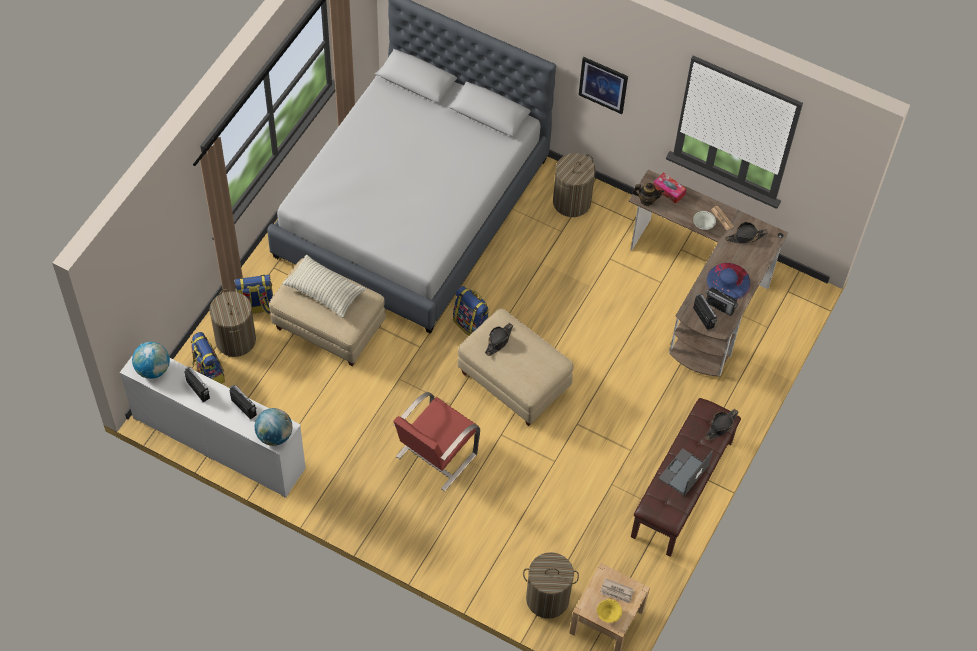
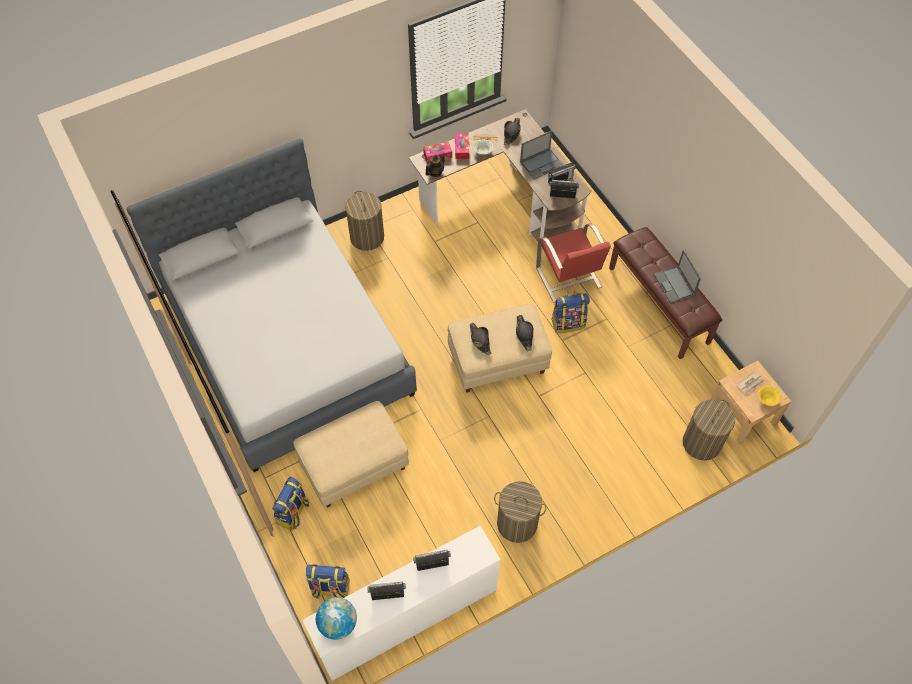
camera: 55 degrees left, 0 degrees up
(235, 339) = (313, 547): laundry basket -> laundry basket (517, 523)
(274, 435) = (478, 553): globe -> none
(324, 292) = (342, 441): pillow -> none
(435, 456) = (528, 453): red chair -> red chair (568, 279)
(471, 324) = (426, 362): backpack -> backpack (568, 323)
(603, 84) = (342, 121): picture -> none
(692, 206) = (462, 149): none -> tissue box
(721, 426) = (649, 241): black hat -> black hat (524, 334)
(728, 281) = (542, 163): blue hat -> laptop

